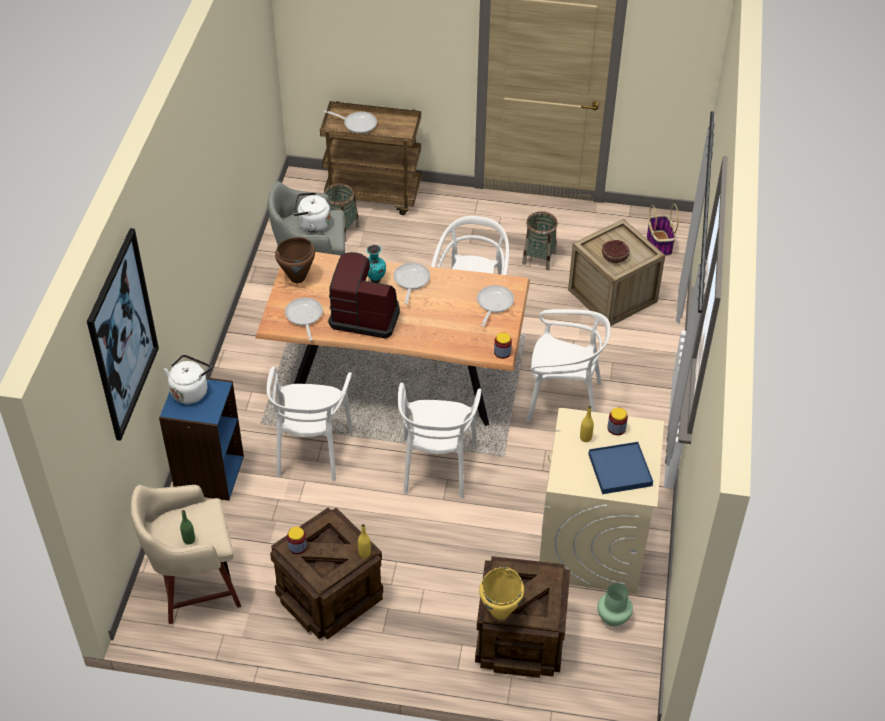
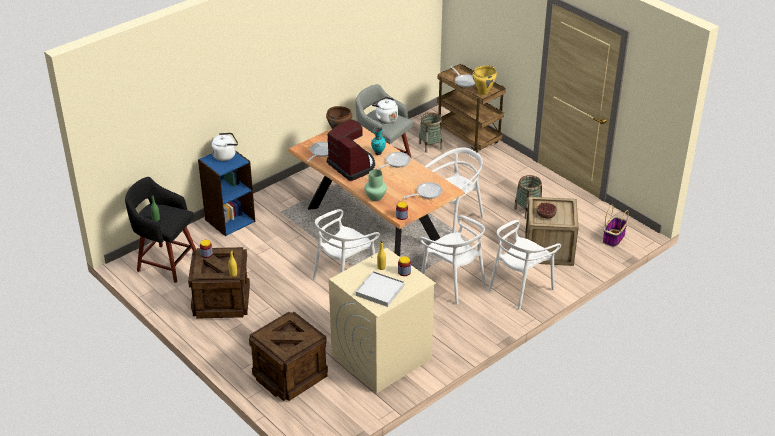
camera: 40 degrees right, 10 degrees down
(122, 335) = (173, 86): picture -> none
(195, 586) = (166, 263): beige stool -> black stool
(311, 450) = (291, 236): white chair -> white chair (520, 288)
(500, 612) = (265, 336): yellow cooking pot -> yellow cooking pot (483, 92)
(613, 617) = (350, 396): green vase -> green vase (376, 197)
(620, 470) = (380, 290): blue tray -> white tray

